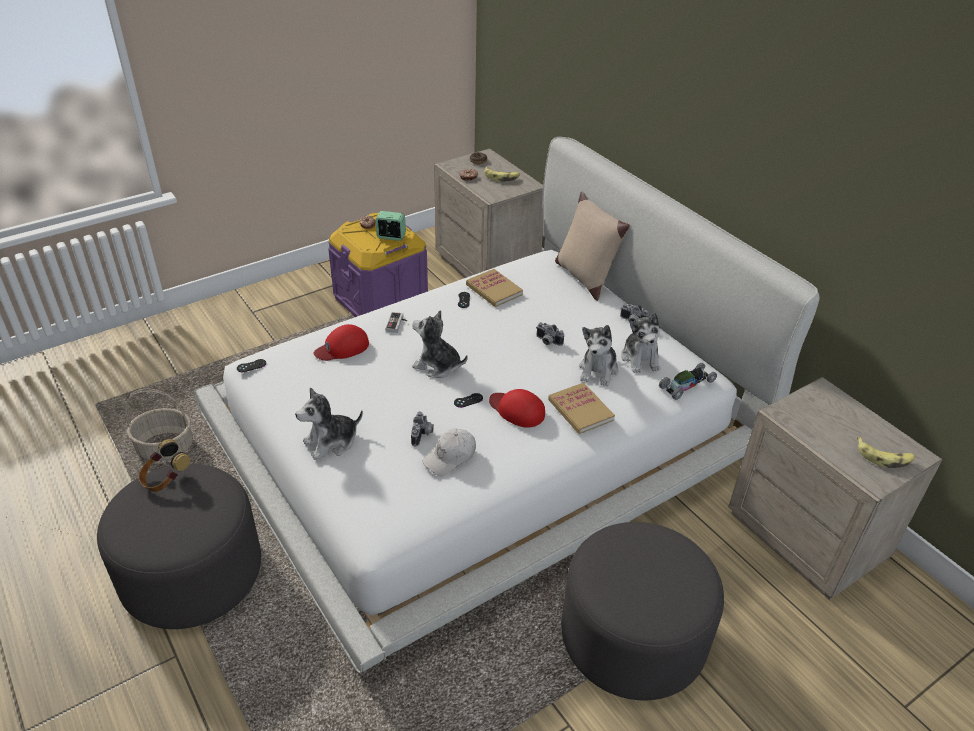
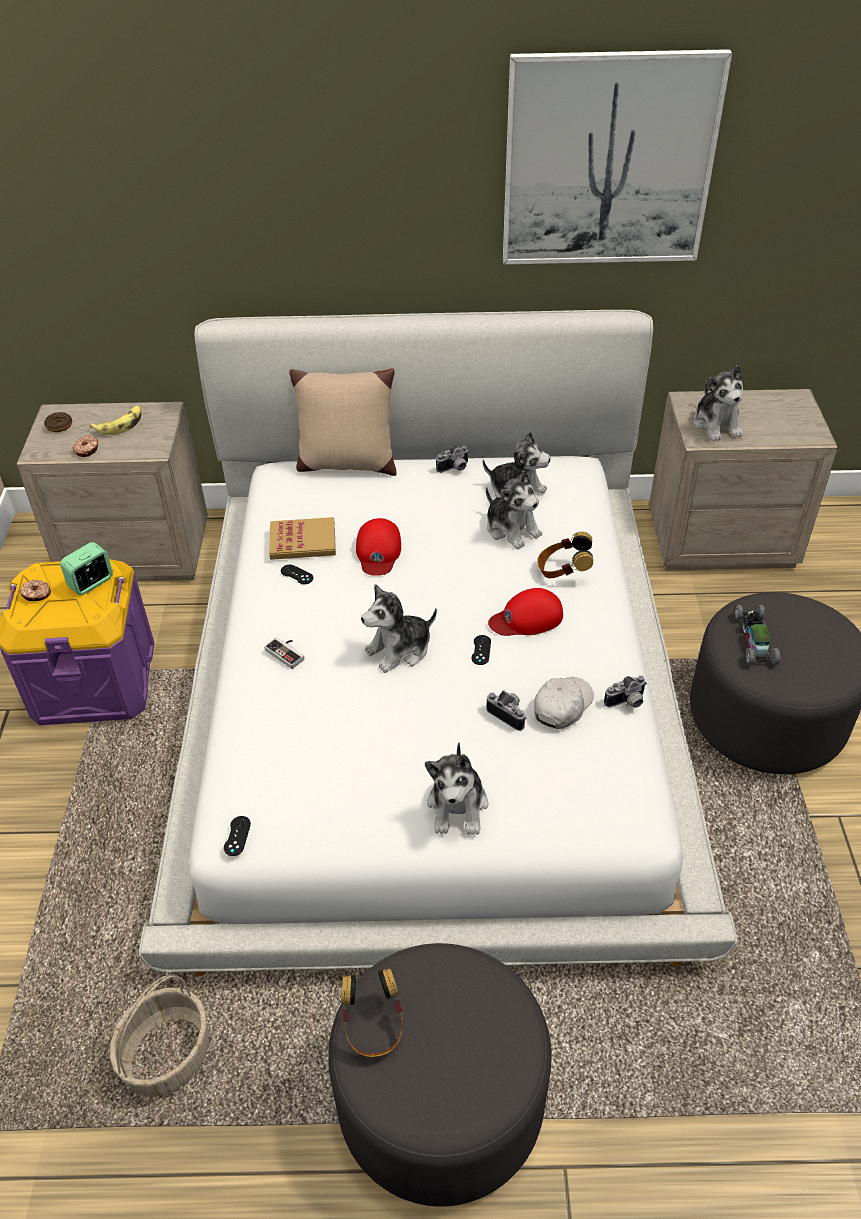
camera: 55 degrees left, 5 degrees up
(342, 347) = (287, 724): red cap -> red cap (378, 551)
(450, 457) = (562, 706): white cap -> white cap turned 135 degrees counterclockwise
(547, 342) = (434, 543): camera -> camera (627, 702)
(580, 410) = (563, 571): book -> headphones
(687, 385) = (580, 482): toy car -> toy car (754, 639)
(813, 417) = (717, 424): none -> plush toy
(834, 147) = (608, 161): none -> picture
(884, 457) = (790, 415): banana -> none

